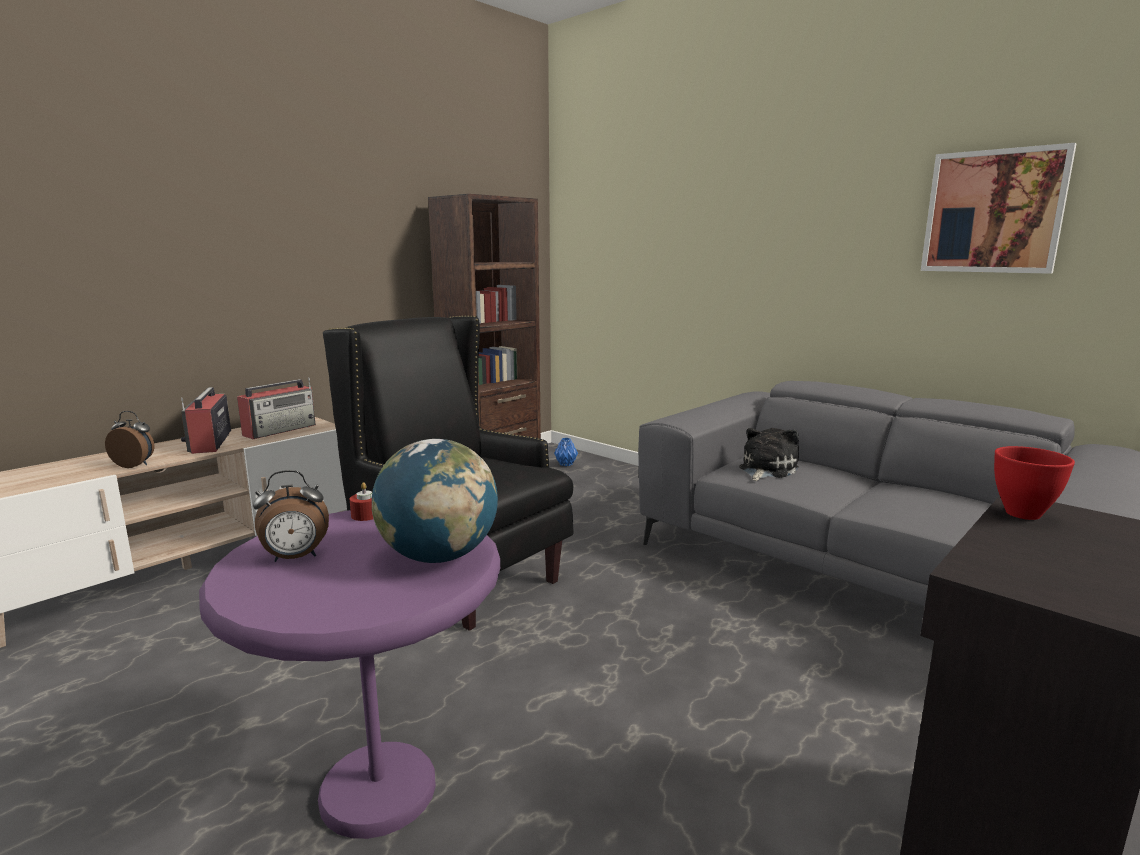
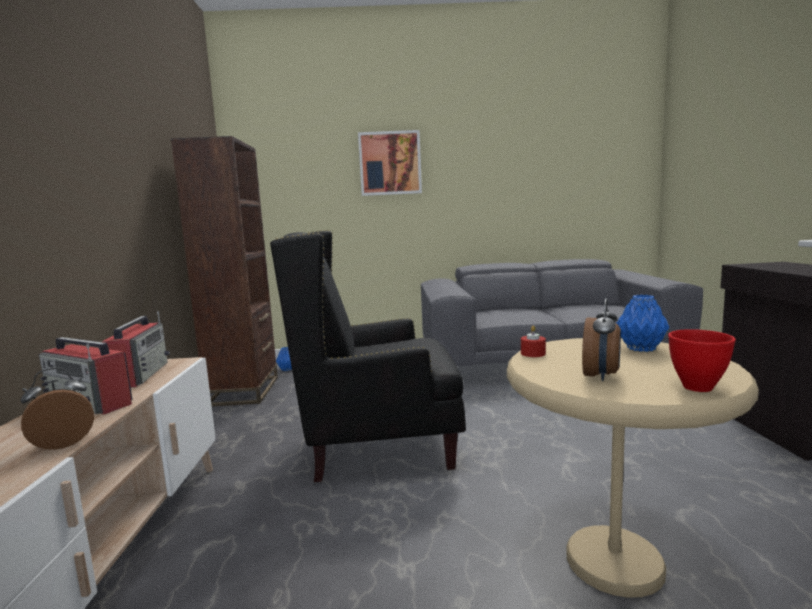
camera: 45 degrees left, 5 degrees down
(378, 791) = (614, 562): purple side table -> beige side table
(439, 556) = (642, 349): globe -> blue vase
(766, 469) = (498, 315): plush toy -> none
(993, 212) = (547, 162): picture -> picture (390, 163)
(1024, 514) = (754, 266): red bowl -> red bowl (698, 387)

